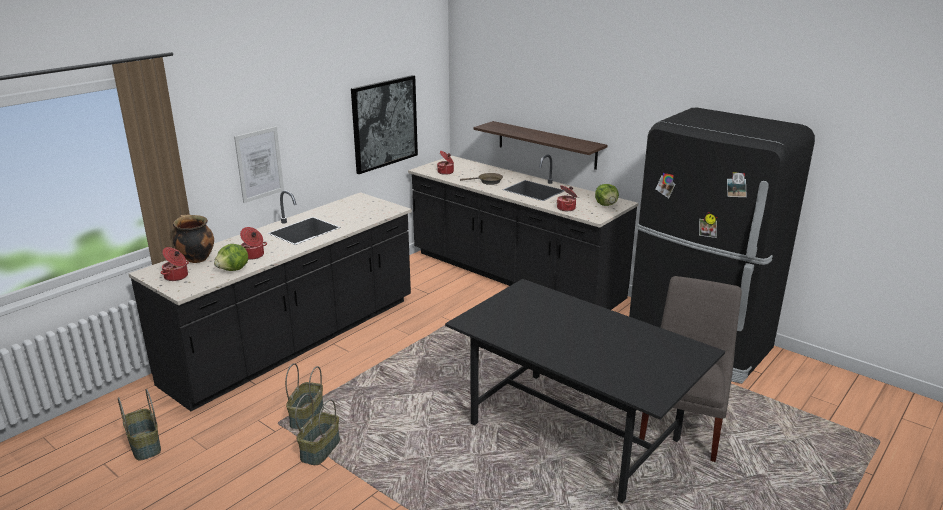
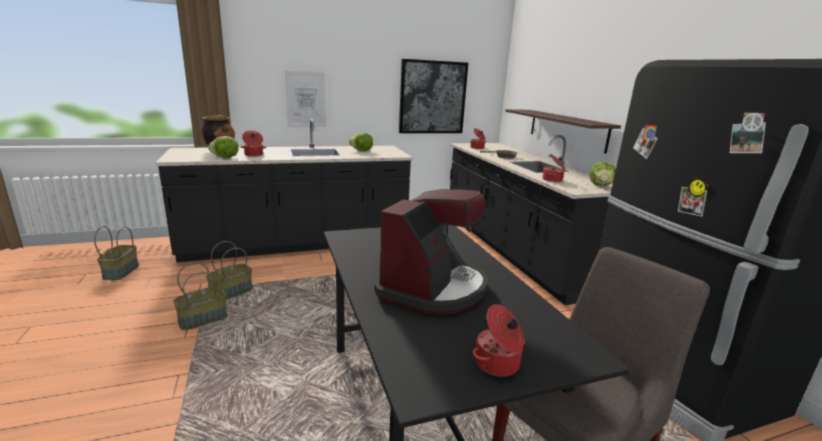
camera: 30 degrees right, 5 degrees down
(176, 276) = (187, 153): cooking pot -> cooking pot (497, 364)
(347, 213) = (361, 151): none -> lettuce
(586, 341) = (433, 288): none -> coffee machine

